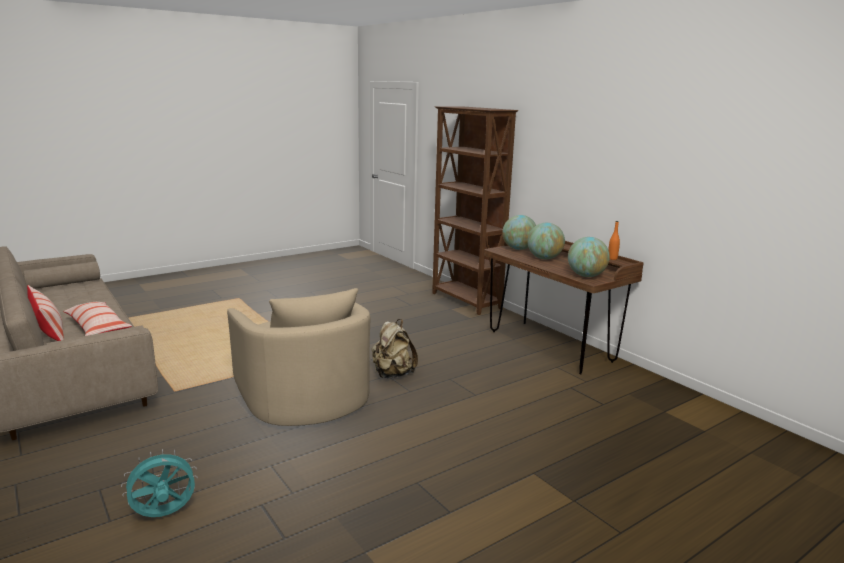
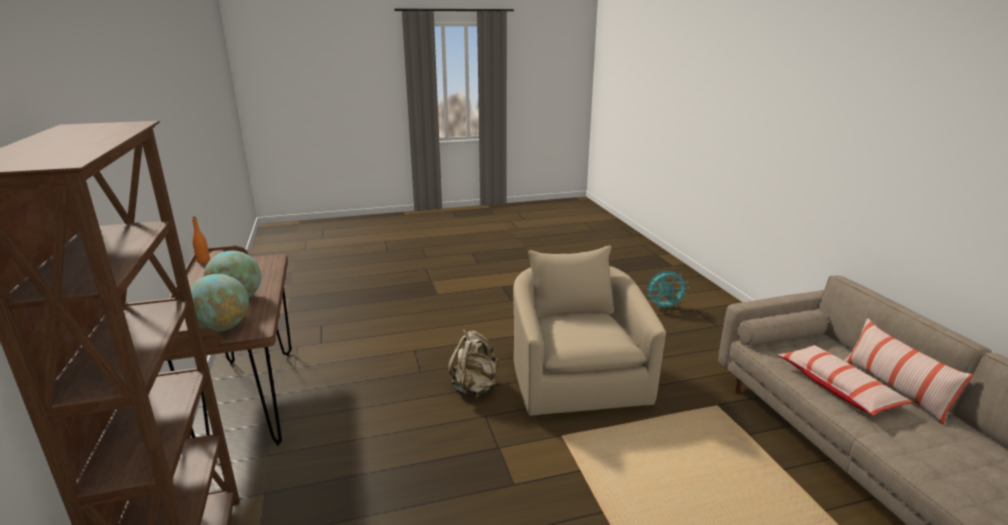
camera: 160 degrees left, 5 degrees up
(586, 276) = (262, 265): globe -> none

